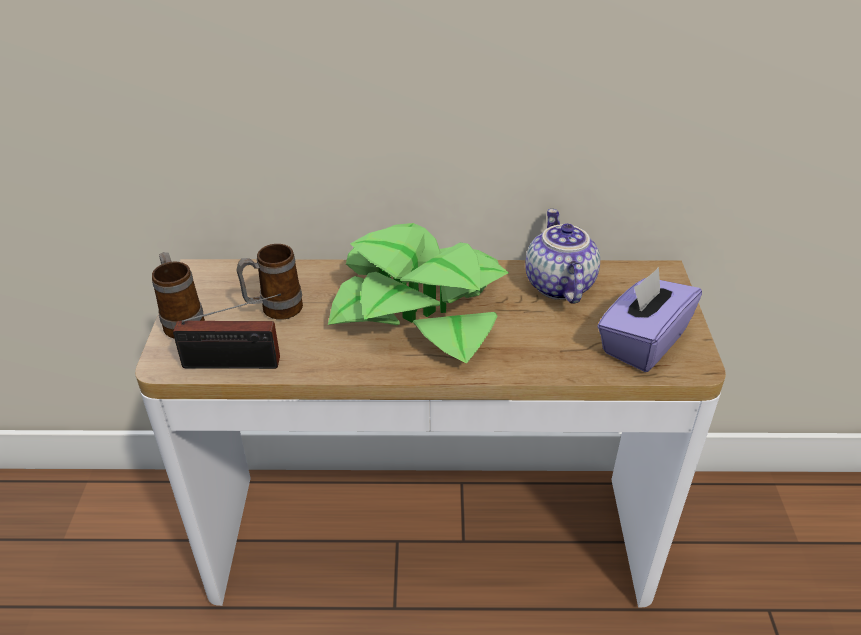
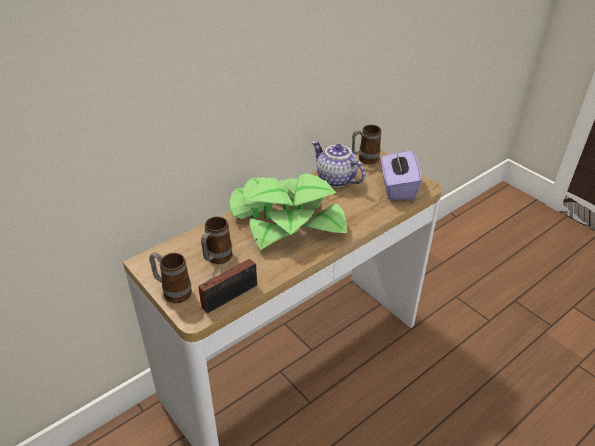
camera: 40 degrees left, 0 degrees up
(639, 277) = (364, 159): none -> mug

